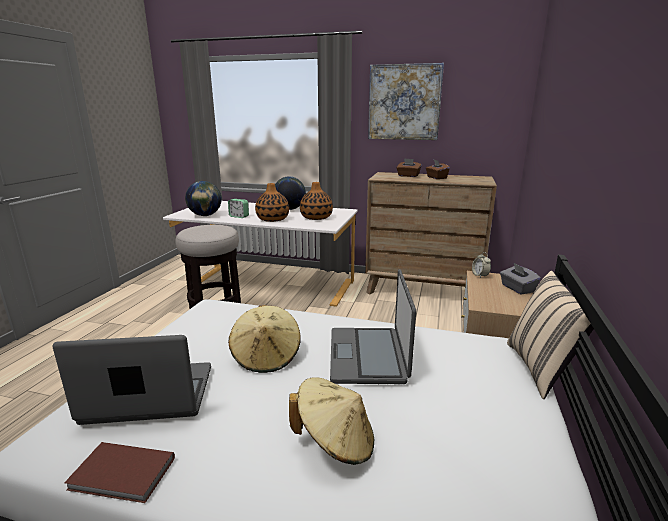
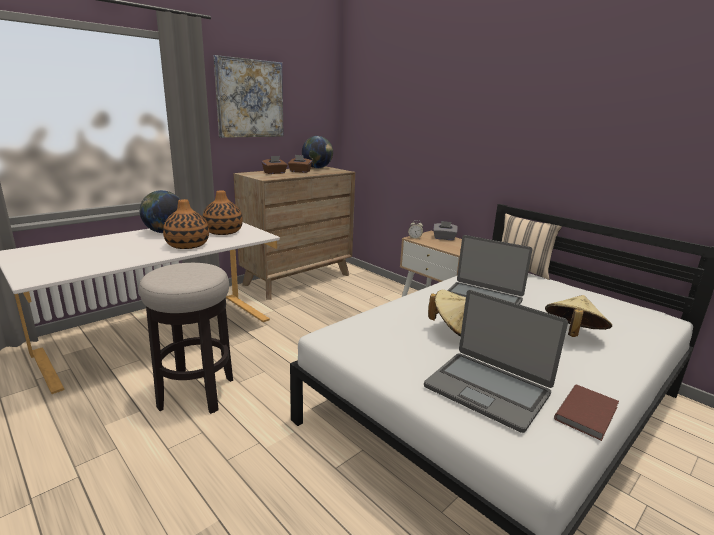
camera: 60 degrees left, 0 degrees up
(149, 396) = (487, 390): laptop -> laptop turned 75 degrees counterclockwise
(205, 215) = (83, 267): globe -> globe (317, 168)
(239, 216) = (136, 254): alarm clock -> none

